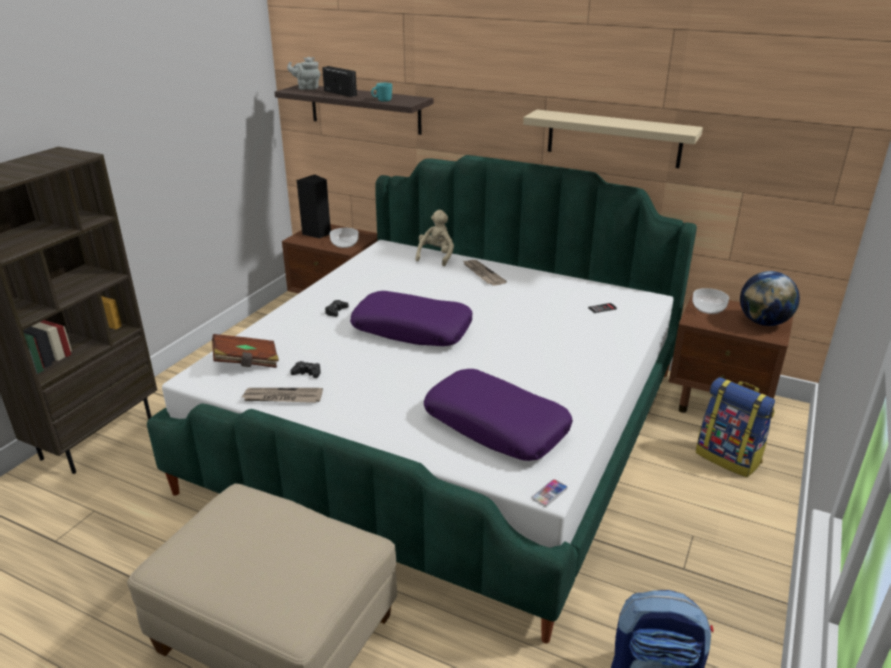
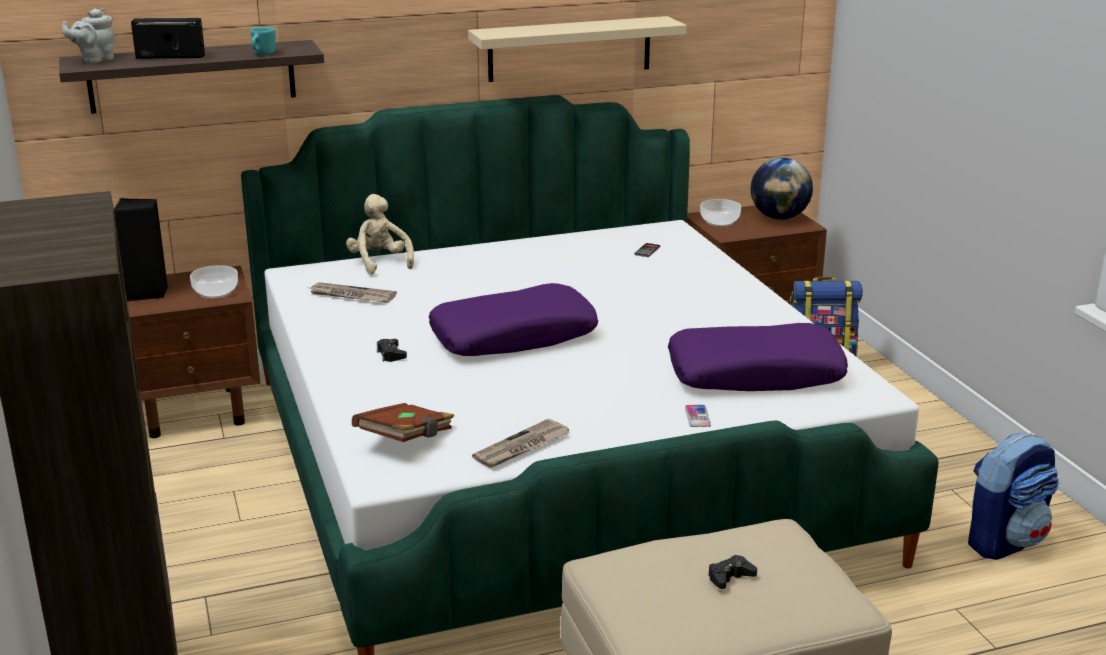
camera: 45 degrees left, 5 degrees down
(307, 373) = (496, 417): black game controller -> black game controller (730, 577)
(482, 274) = (470, 262): newspaper -> newspaper (351, 295)
(549, 493) = (885, 397): phone -> phone (697, 417)

